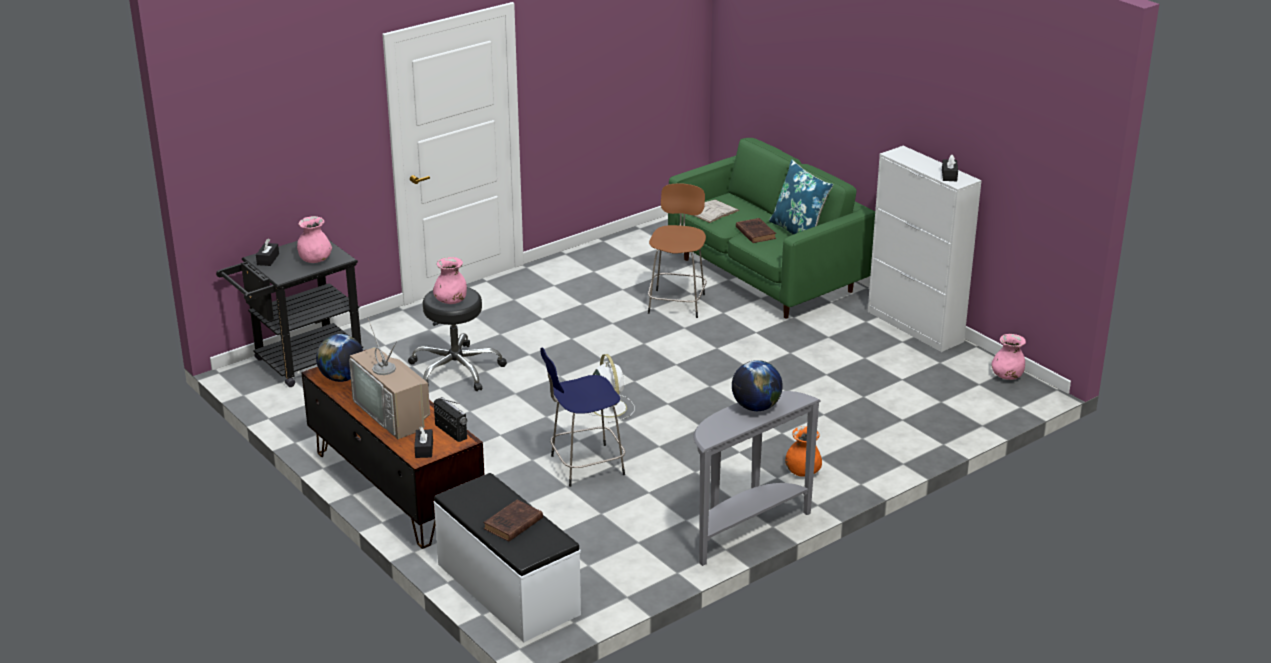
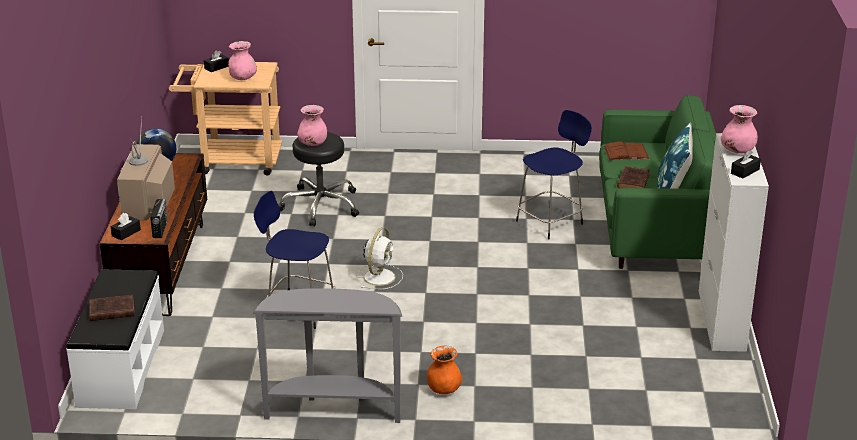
camera: 40 degrees right, 0 degrees up
(299, 363) = (232, 161): black cart -> beige cart
(677, 302) = (551, 222): brown stool -> blue stool
(712, 211) = (626, 152): white book -> brown book
(756, 407) = (342, 298): globe -> none
(1007, 376) = (740, 397): pink vase -> pink vase (737, 151)

